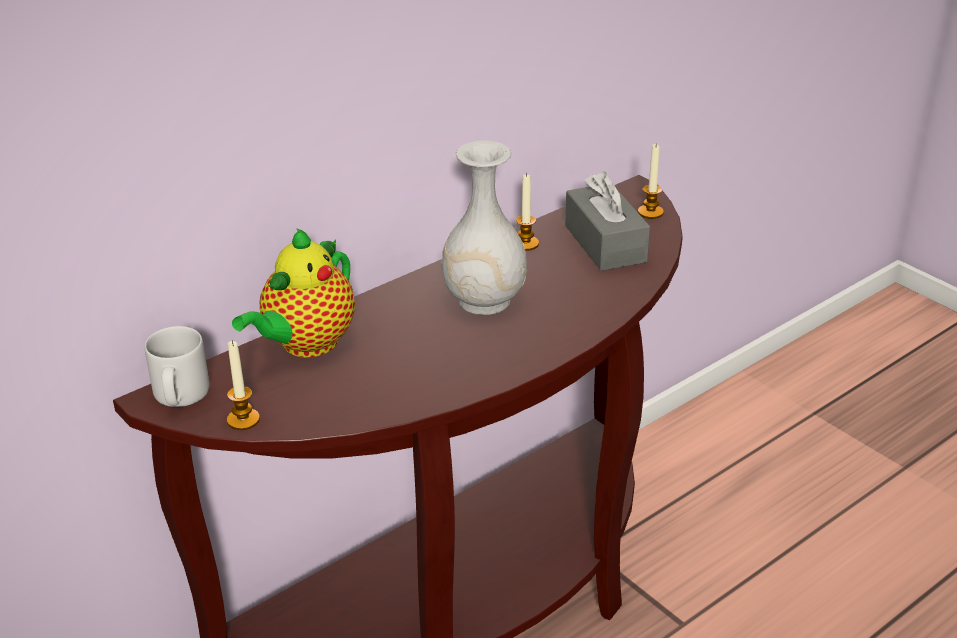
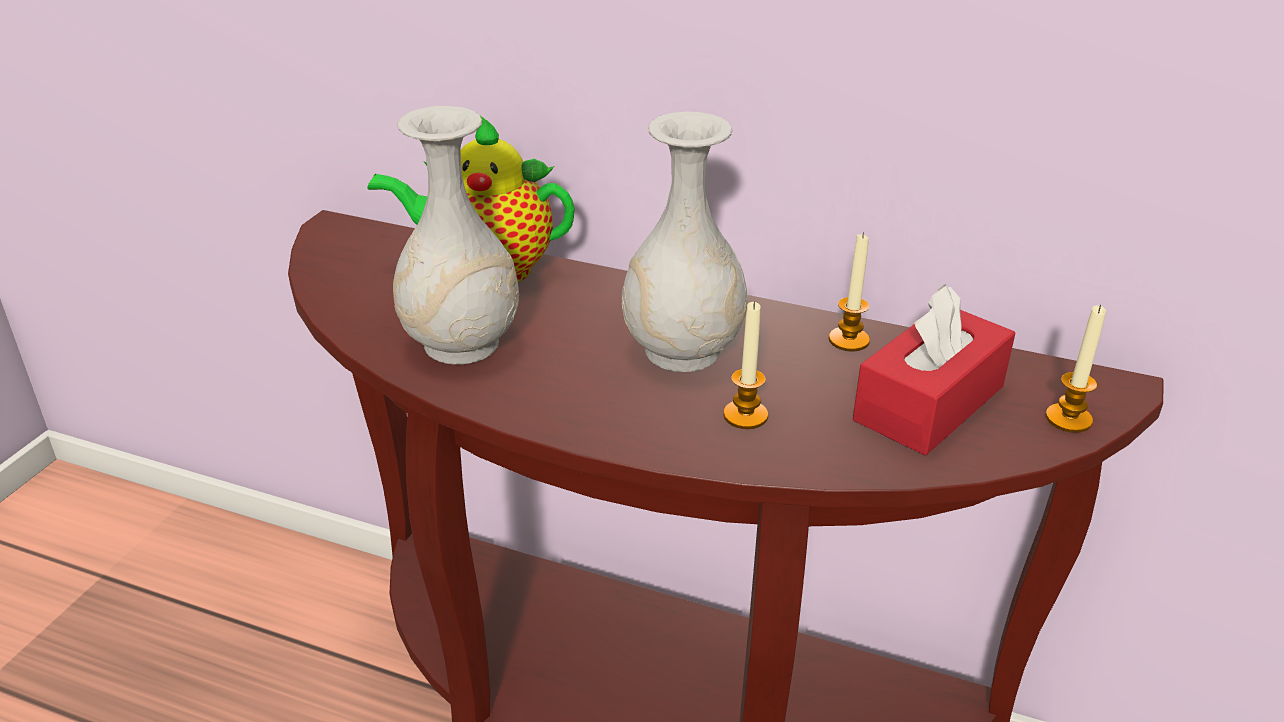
camera: 60 degrees right, 0 degrees up
(180, 396) = (347, 236): grey mug -> none
(243, 420) = (326, 281): candle -> candle (745, 415)
(397, 380) = (462, 345): none -> white vase
(605, 243) = (929, 403): grey tissue box -> red tissue box

